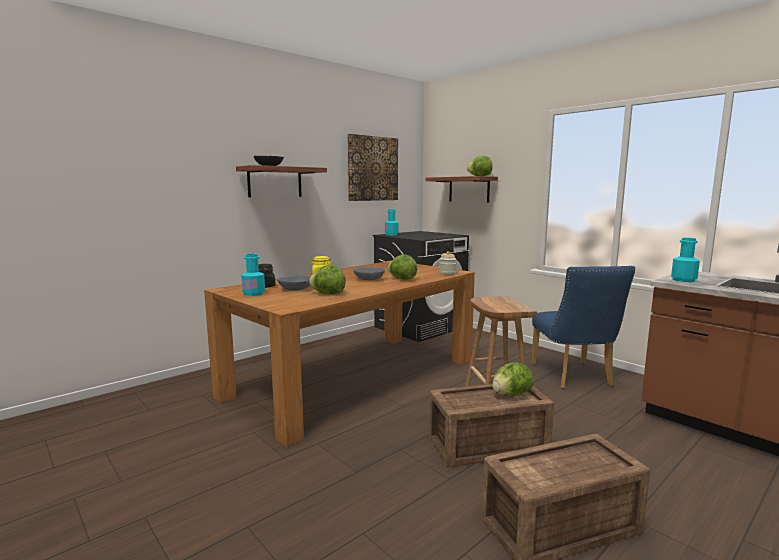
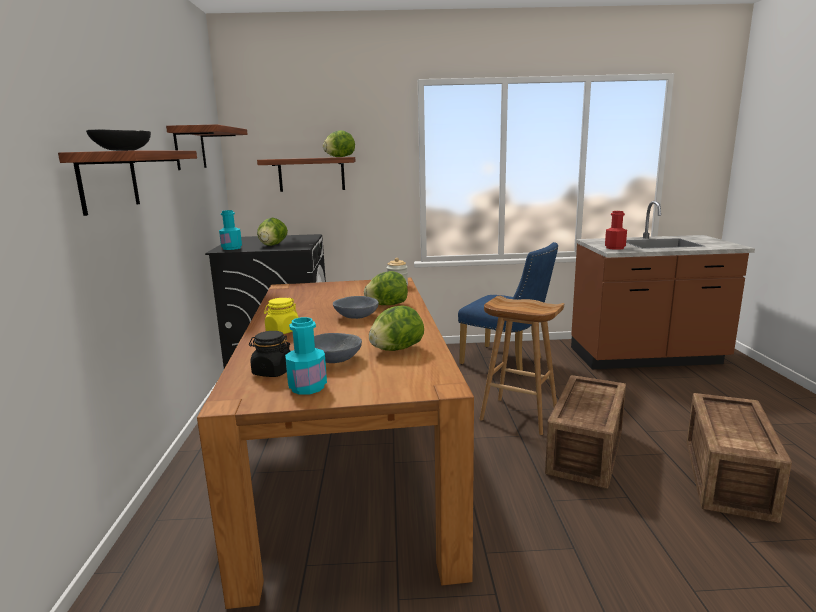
camera: 50 degrees left, 5 degrees up
(372, 168) = (190, 148): picture -> shelf
(511, 395) = (592, 392): lettuce -> lettuce (272, 245)
(683, 280) = (615, 248): turquoise bottle -> red bottle

